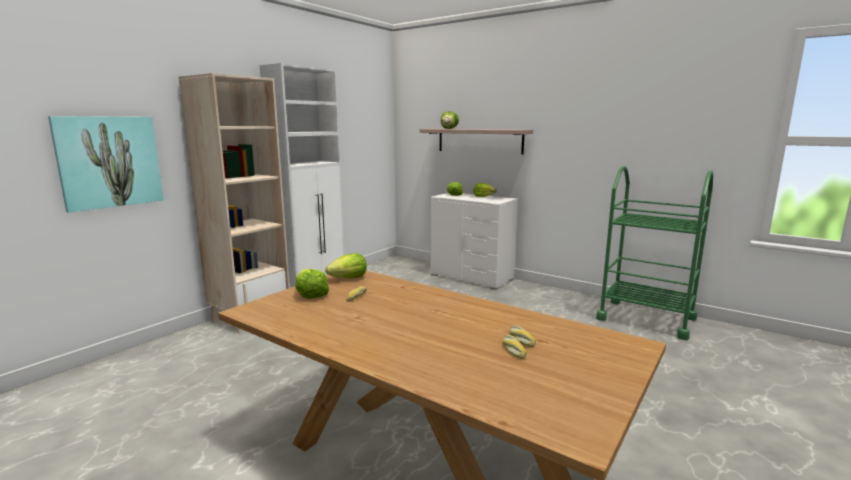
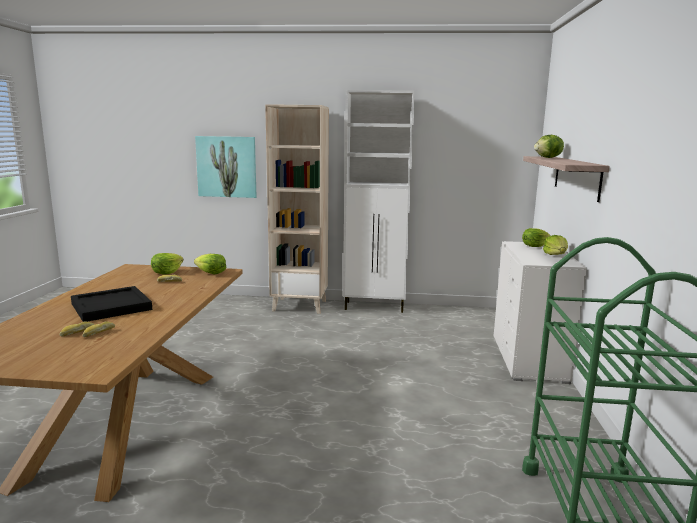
camera: 60 degrees right, 0 degrees up
(426, 329) = (112, 306): none -> black tray

